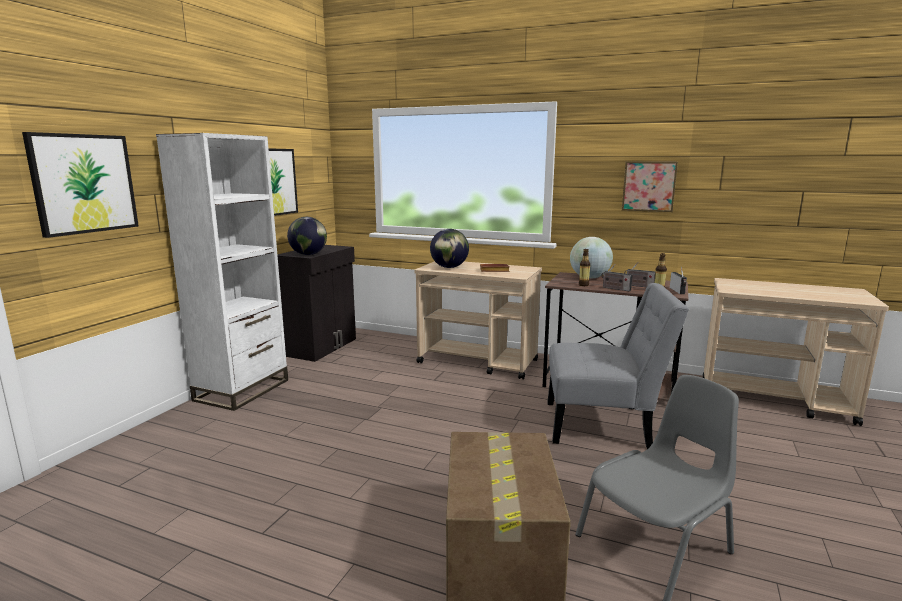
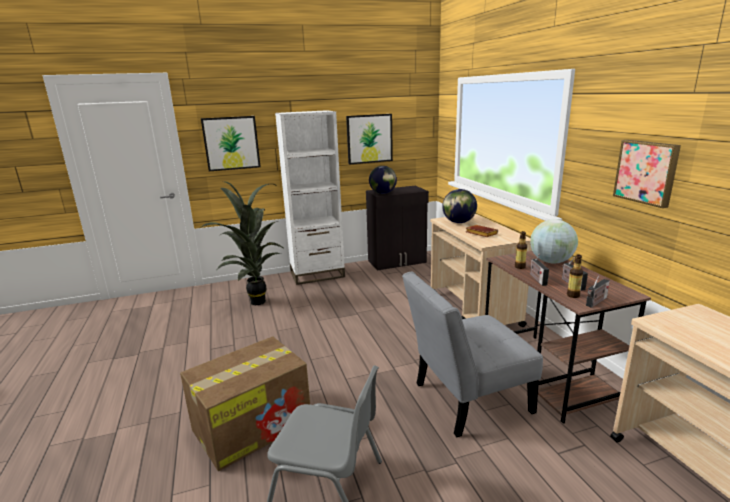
camera: 50 degrees right, 5 degrees up
(208, 451) = (255, 301): none -> potted plant
(603, 425) = (466, 399): grey chair -> grey chair turned 105 degrees clockwise

